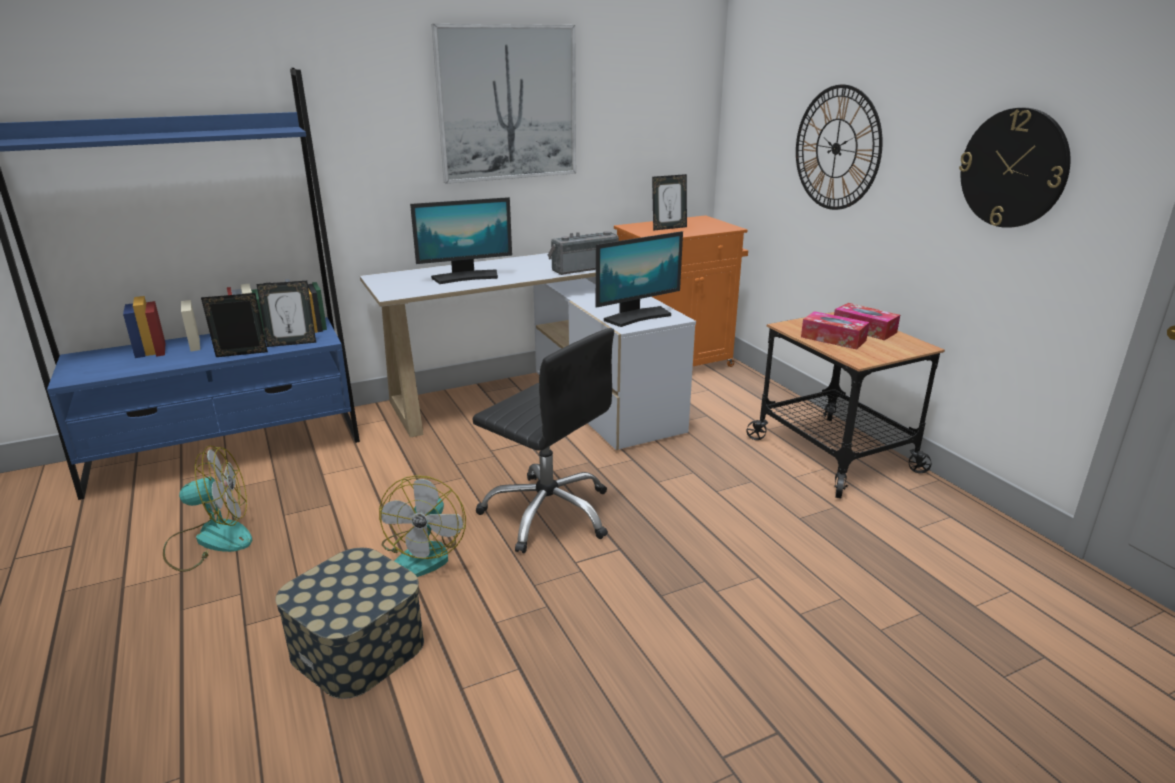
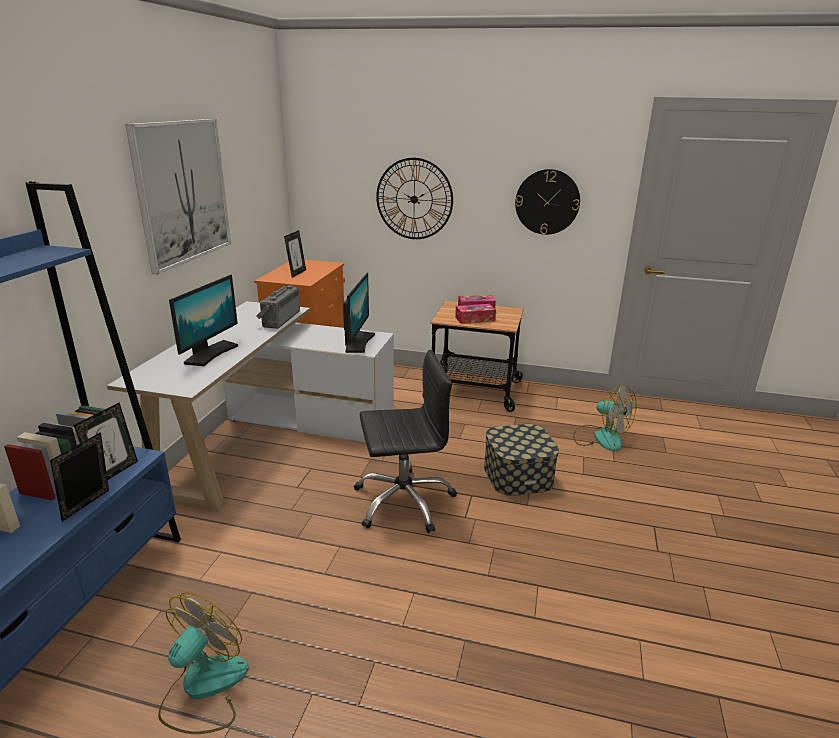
camera: 50 degrees left, 0 degrees up
(357, 647) = (450, 649): storage box -> storage box (518, 475)
(424, 553) = (381, 572): fan -> fan (600, 437)

